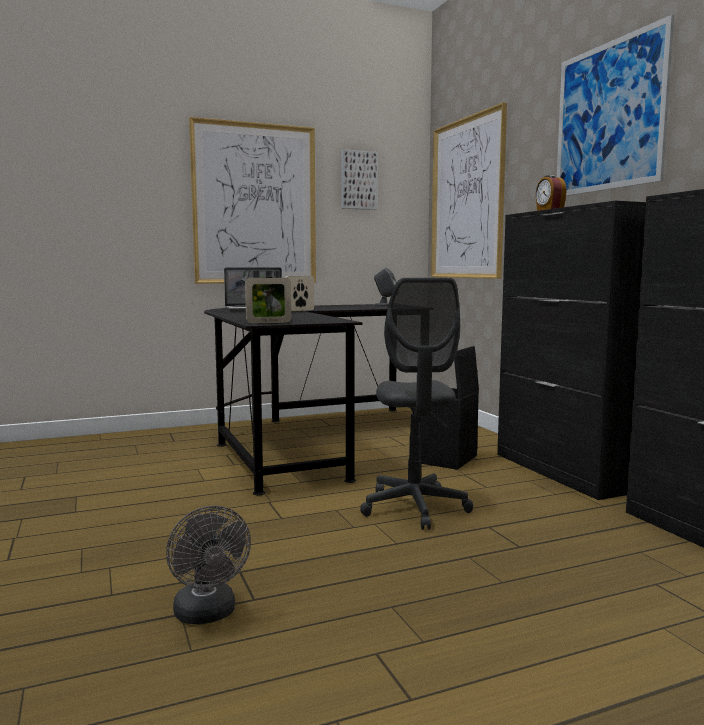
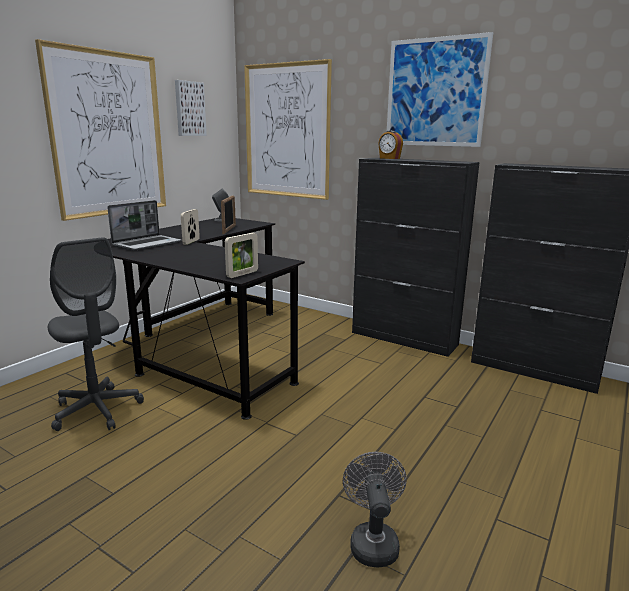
camera: 35 degrees left, 10 degrees up
(208, 615) = (372, 541): grey fan -> grey fan turned 120 degrees counterclockwise
(365, 308) = (229, 229): none -> picture frame
(414, 508) = (366, 395): grey office chair -> grey office chair (97, 410)
(446, 459) = (328, 345): black storage box -> none

